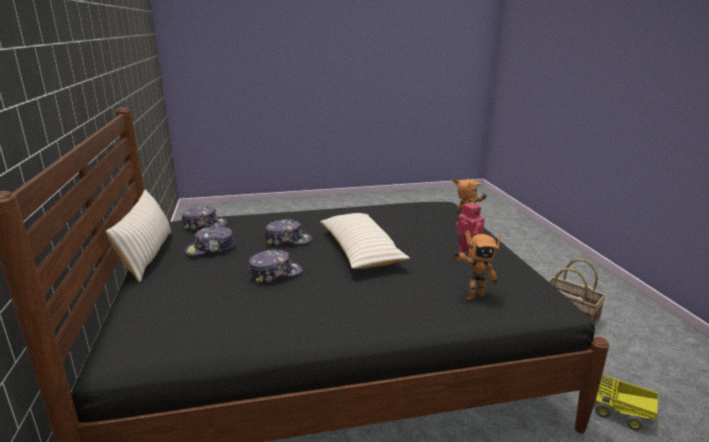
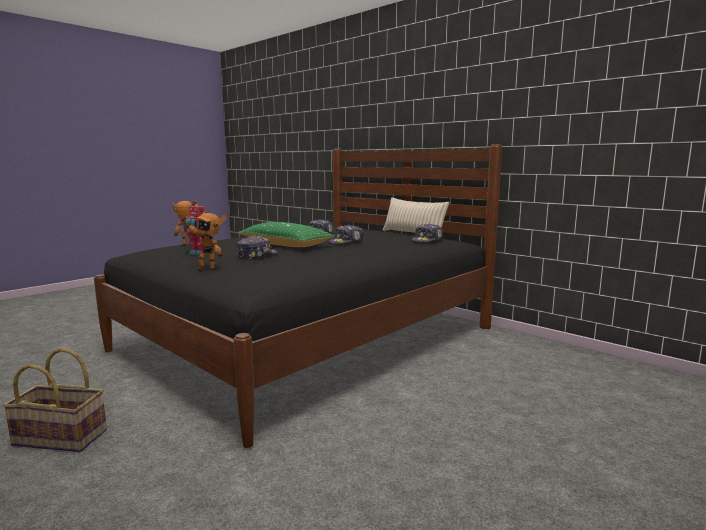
camera: 145 degrees right, 10 degrees down
(211, 249) = (382, 235): cap -> cap (257, 255)
(360, 250) = (285, 245): beige pillow -> green pillow
(622, 415) = (64, 367): toy truck -> none

